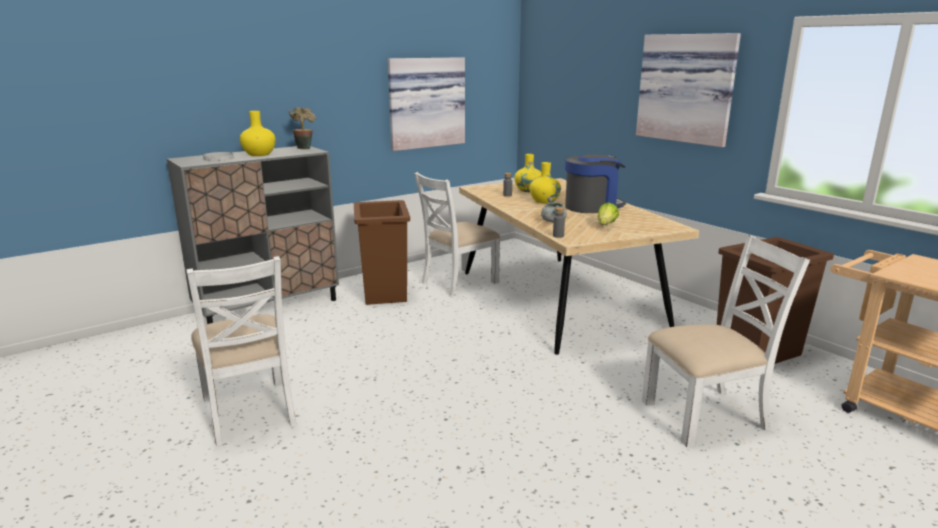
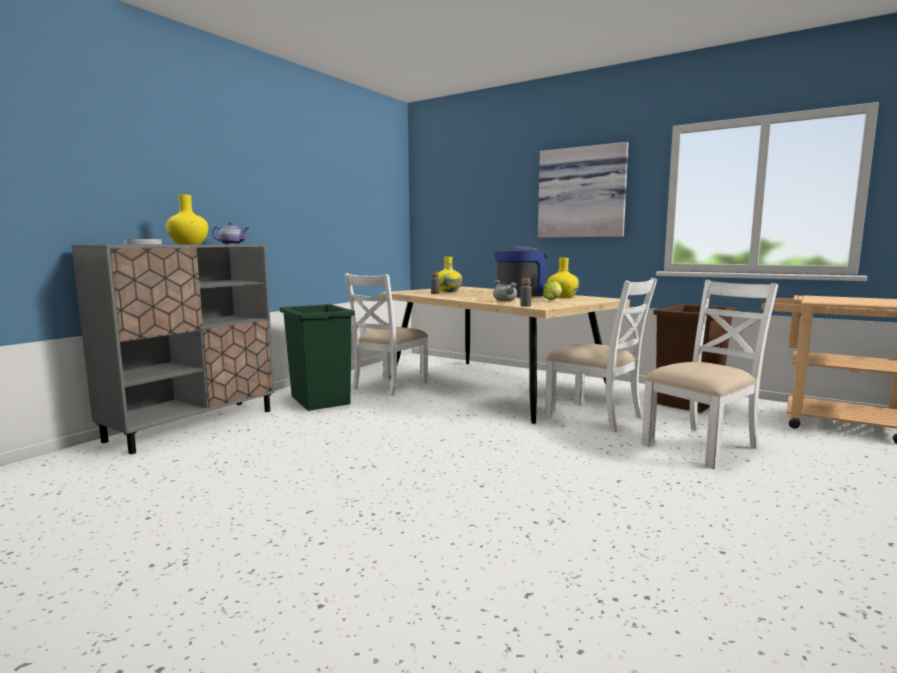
camera: 20 degrees left, 10 degrees down
(250, 411) = (246, 517): white chair -> white chair (595, 416)
(304, 148) = (232, 244): potted plant -> teapot
(385, 292) = (320, 400): brown trash can -> green trash can
(425, 103) = (336, 215): picture -> none
(544, 201) = (474, 294): yellow vase -> yellow vase (562, 297)

